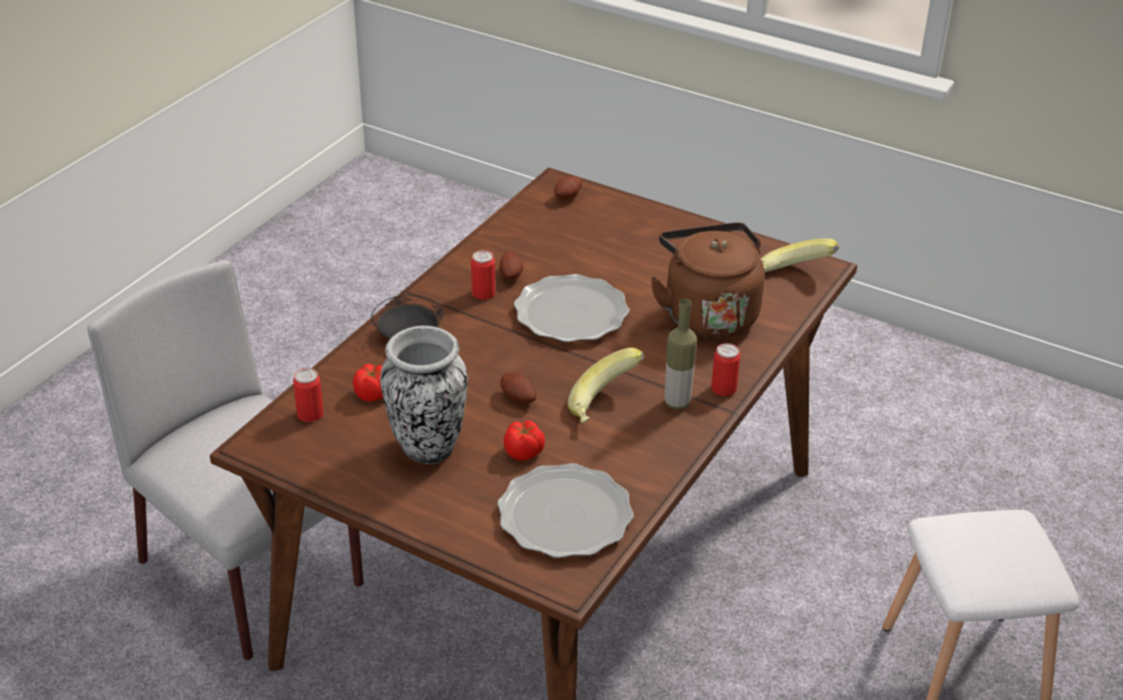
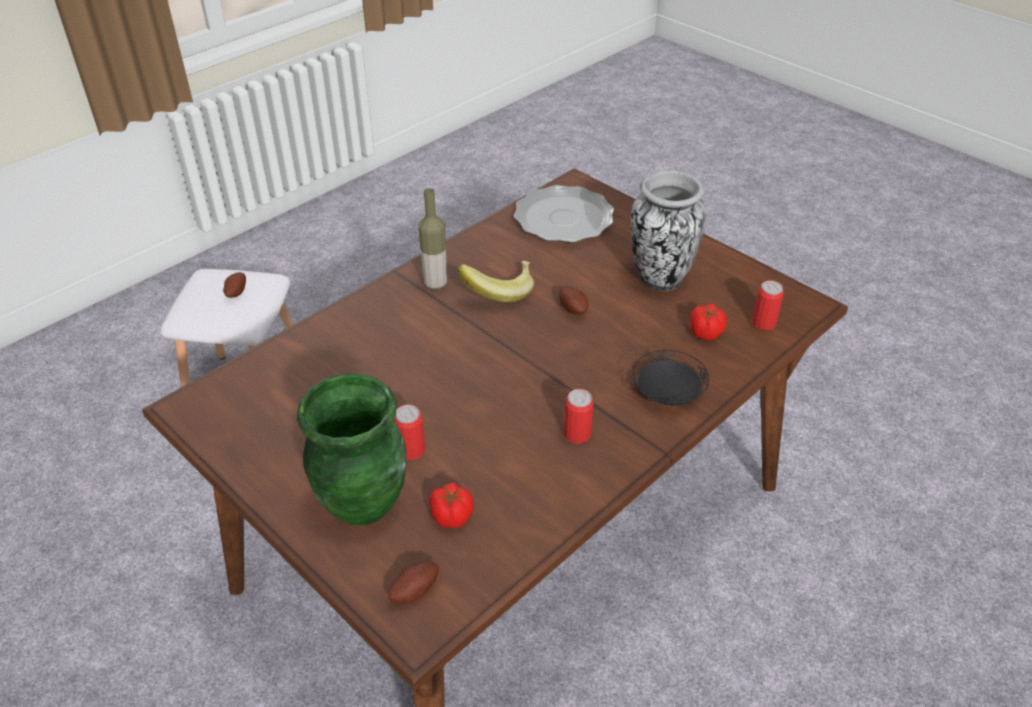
camera: 165 degrees left, 5 degrees up
(253, 575) = (800, 578): grey chair -> none
(511, 275) = (538, 455): potato -> potato (235, 292)
(524, 452) = (580, 264): tomato -> tomato (451, 516)
(572, 313) = (489, 391): plate -> none
(631, 232) = (363, 502): none -> green vase
(708, 313) = (350, 367): brown kettle -> none
(723, 389) = (388, 290): can -> can (411, 450)
(790, 277) = (231, 398): banana -> none

